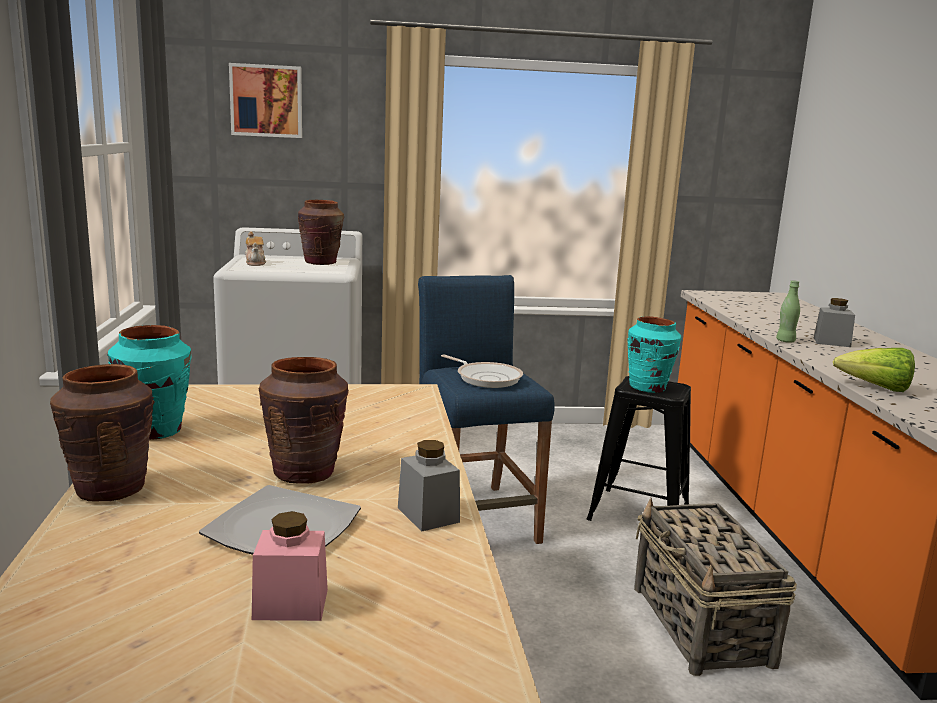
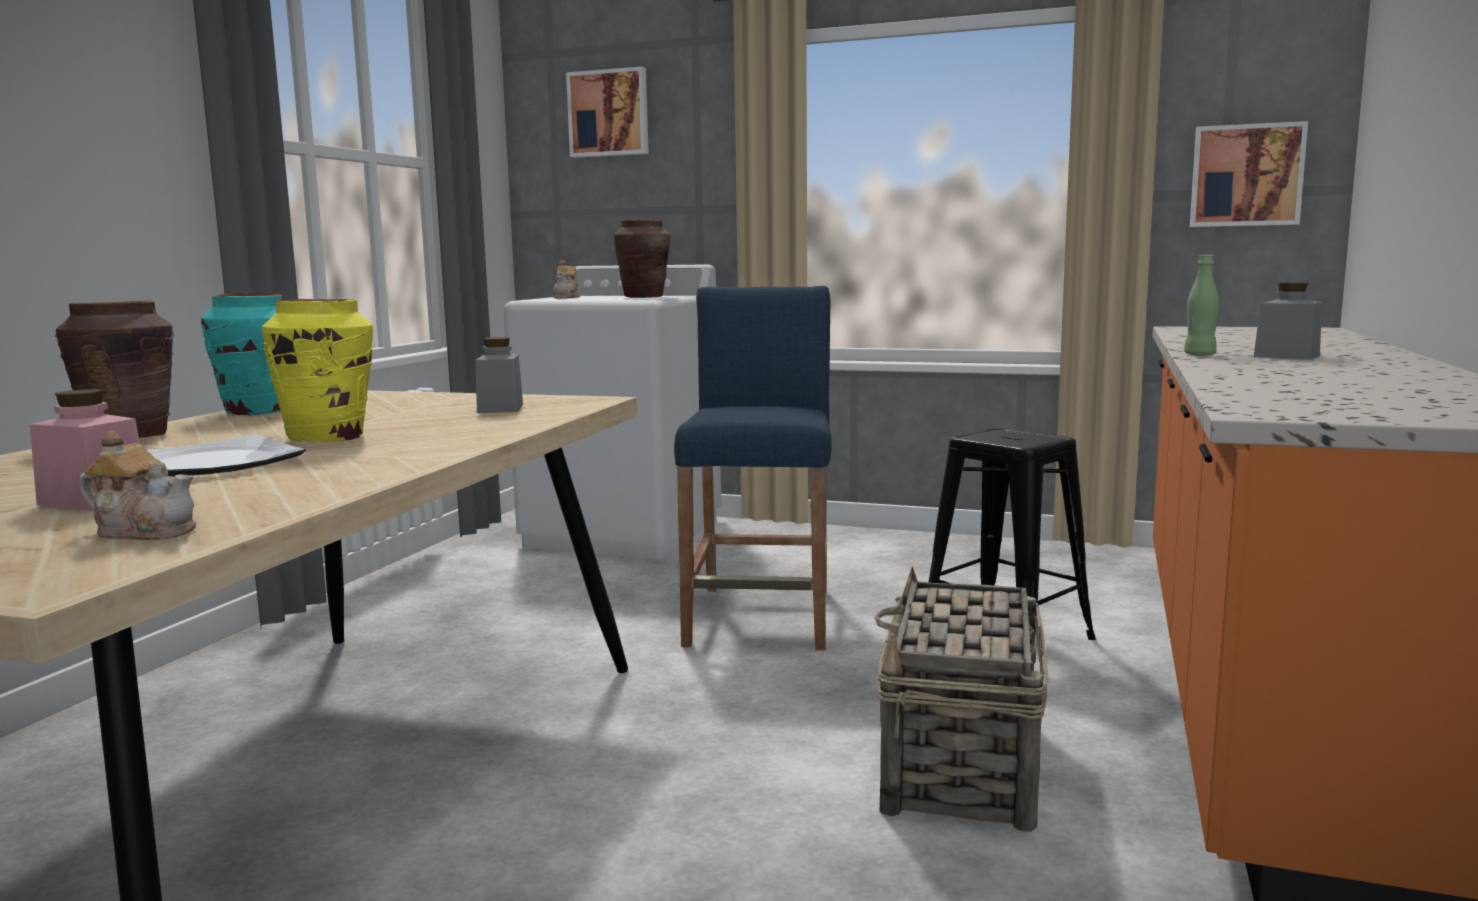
camera: 25 degrees right, 5 degrees down
(304, 473) = (327, 437): brown vase -> yellow vase
(424, 643) = (146, 531): none -> teapot
(428, 515) = (378, 466): grey jar -> grey jar (500, 408)
(486, 378) = (749, 410): frying pan -> none
(648, 387) = (1001, 437): turquoise vase -> none
(726, 190) = (1246, 176): none -> picture
(876, 388) = (1238, 384): lettuce -> none

